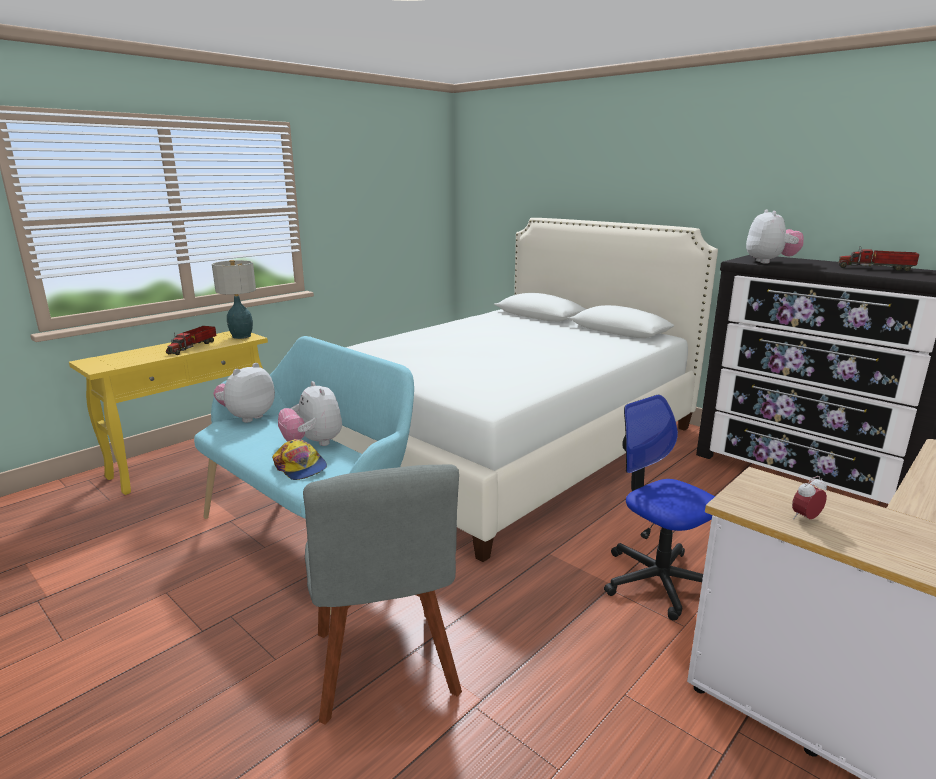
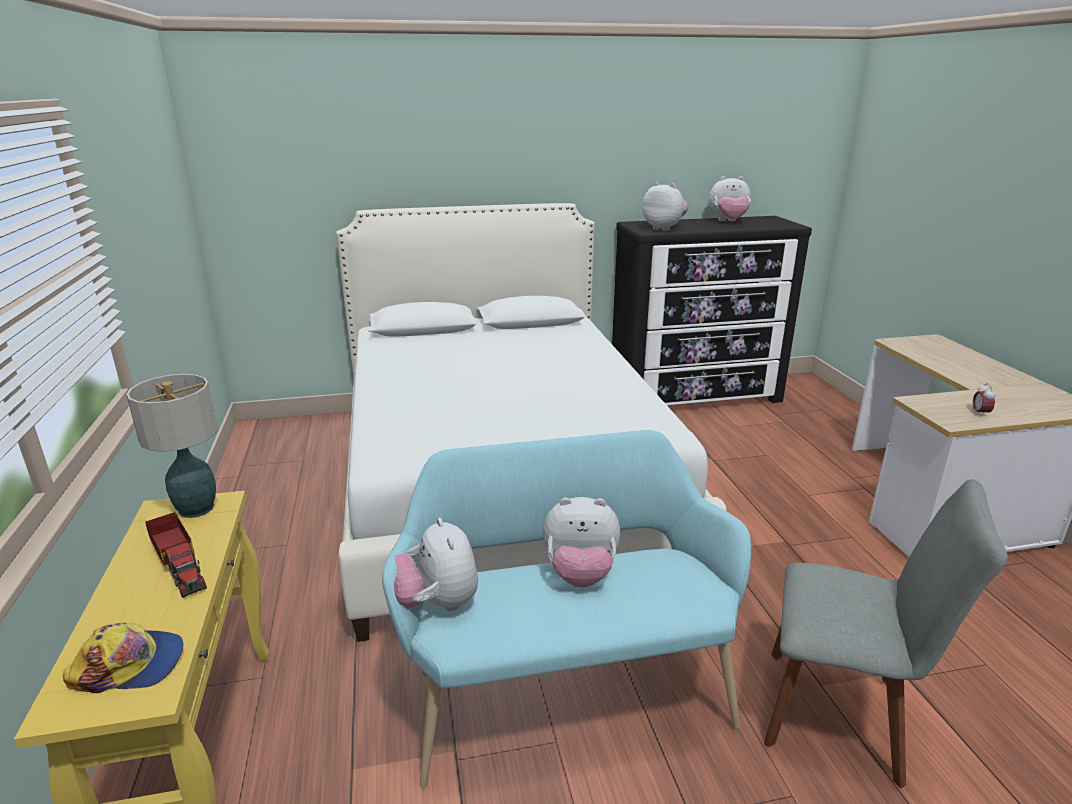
camera: 55 degrees left, 5 degrees up
(300, 467) = (656, 599): cap -> cap (129, 665)
(657, 580) = (792, 520): office chair -> none
(877, 268) = (728, 222): toy truck -> plush toy

